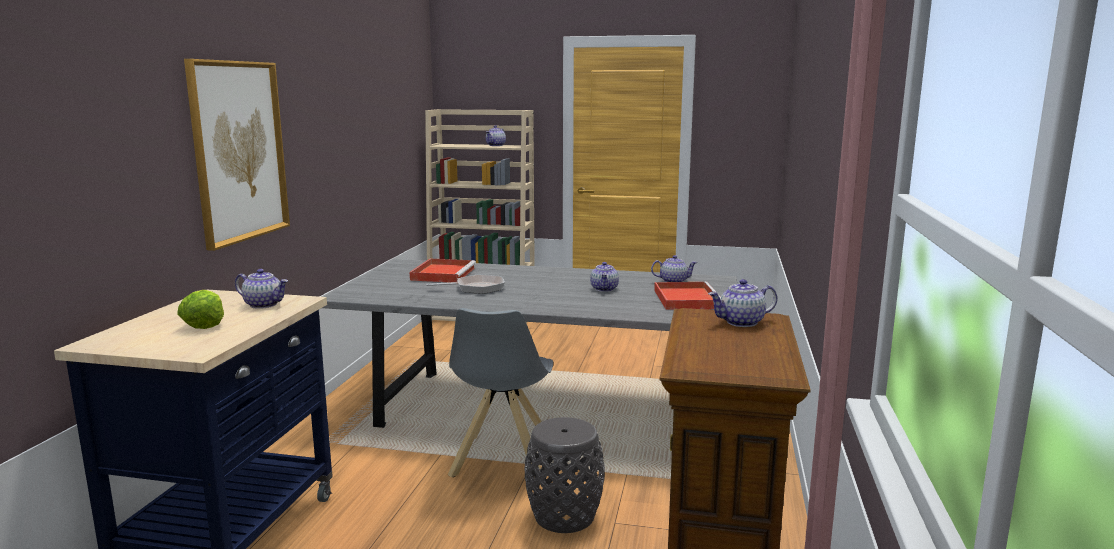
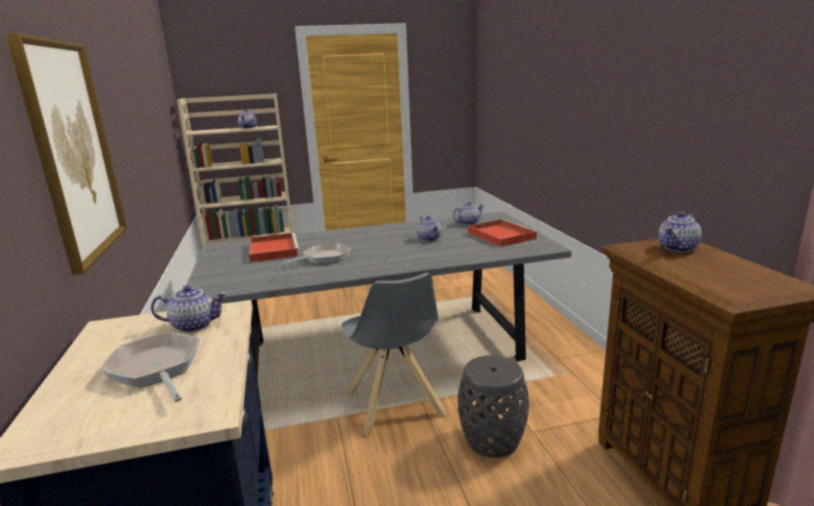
camera: 25 degrees left, 5 degrees up
(204, 324) = (157, 369): lettuce -> frying pan

